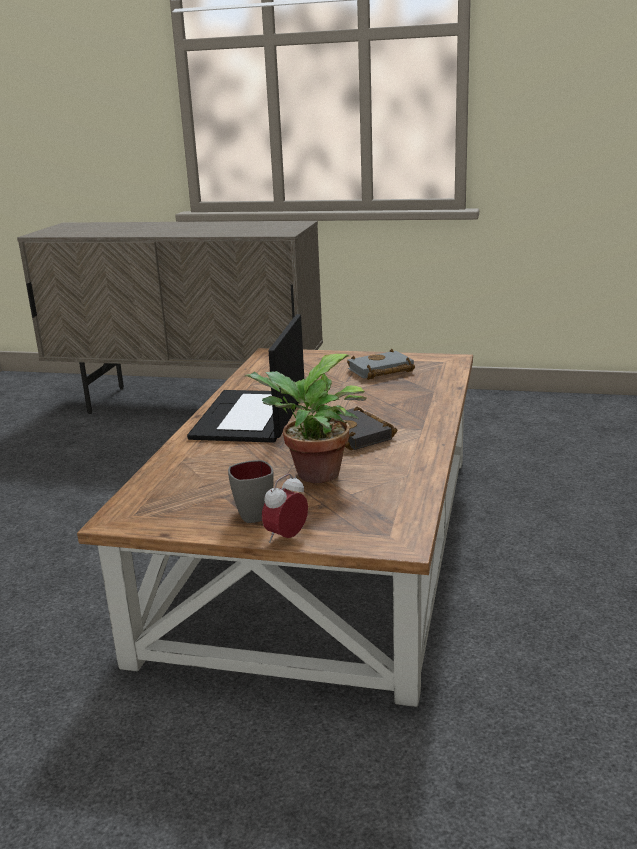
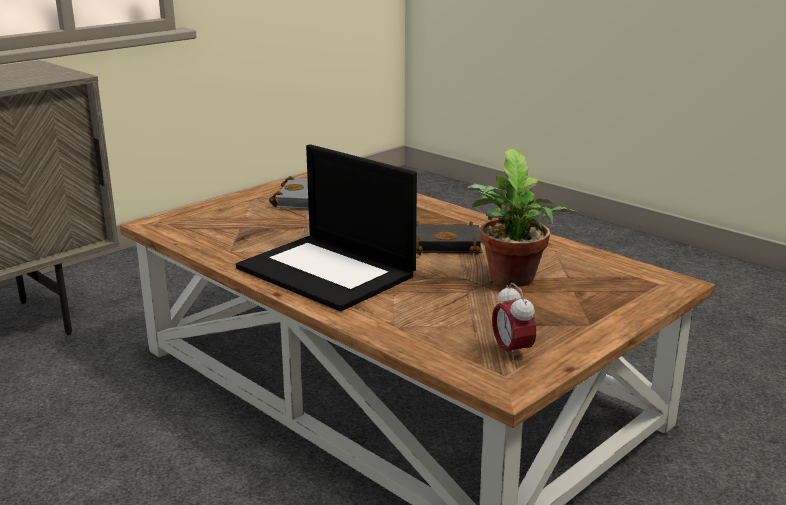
camera: 60 degrees left, 0 degrees up
(252, 513) = (563, 321): grey mug -> none
(286, 537) = (628, 319): alarm clock -> alarm clock (512, 352)

